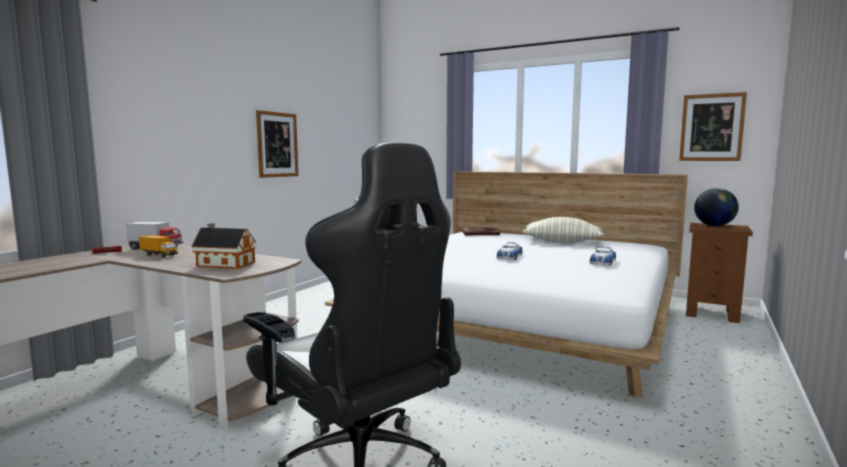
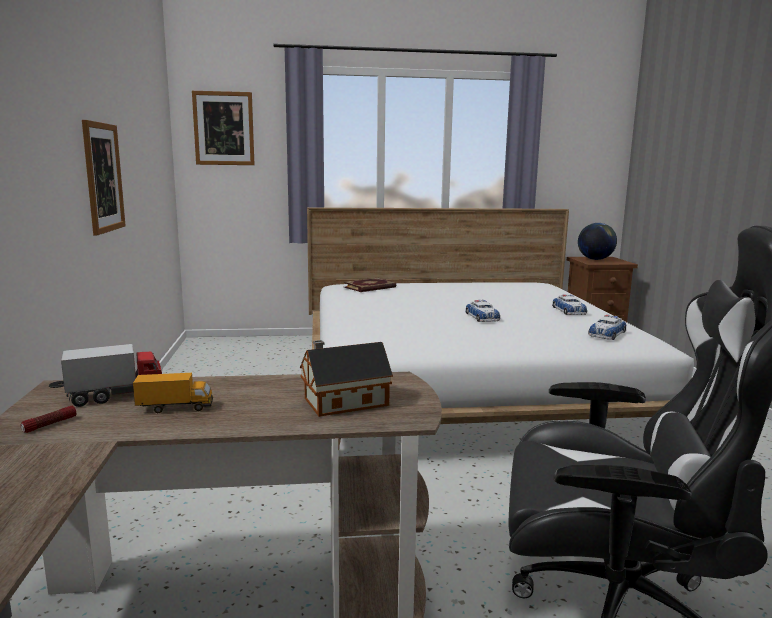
camera: 35 degrees left, 5 degrees up
(562, 242) = (475, 289): pillow -> none
(587, 278) = (607, 334): none -> toy car
(711, 127) = (577, 160): picture -> picture (224, 128)

